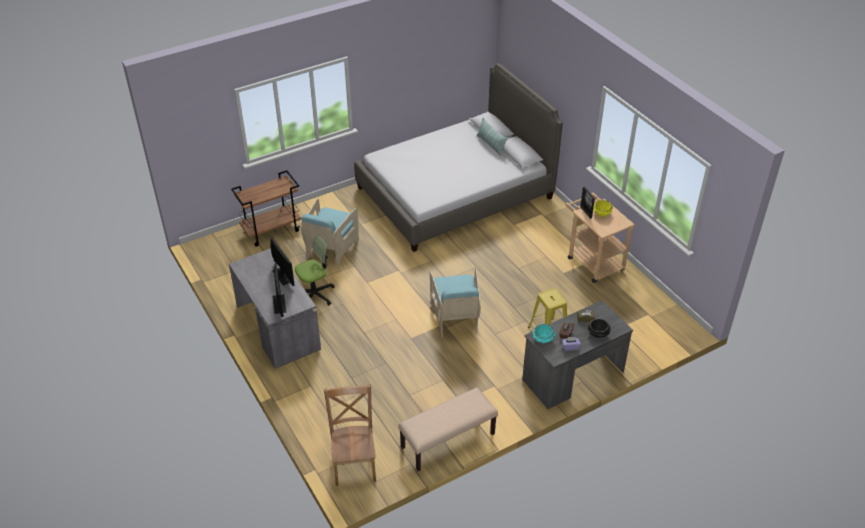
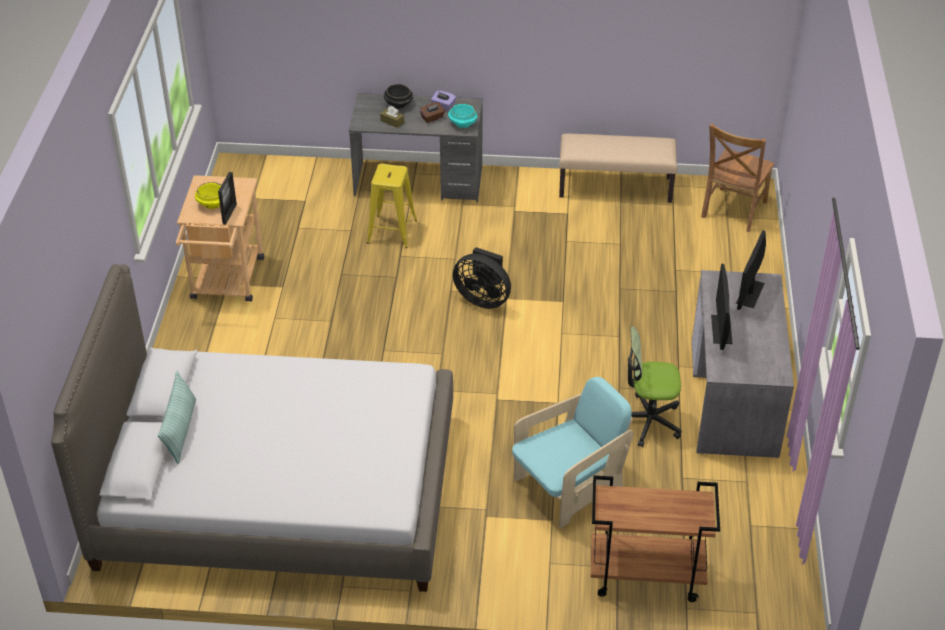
camera: 145 degrees left, 0 degrees up
(455, 318) = (483, 298): turquoise armchair -> black fan

